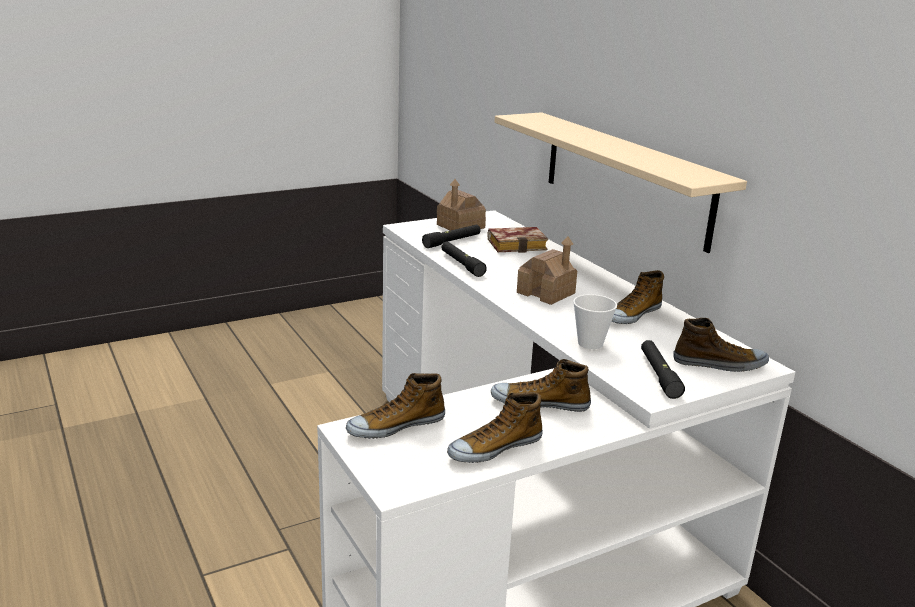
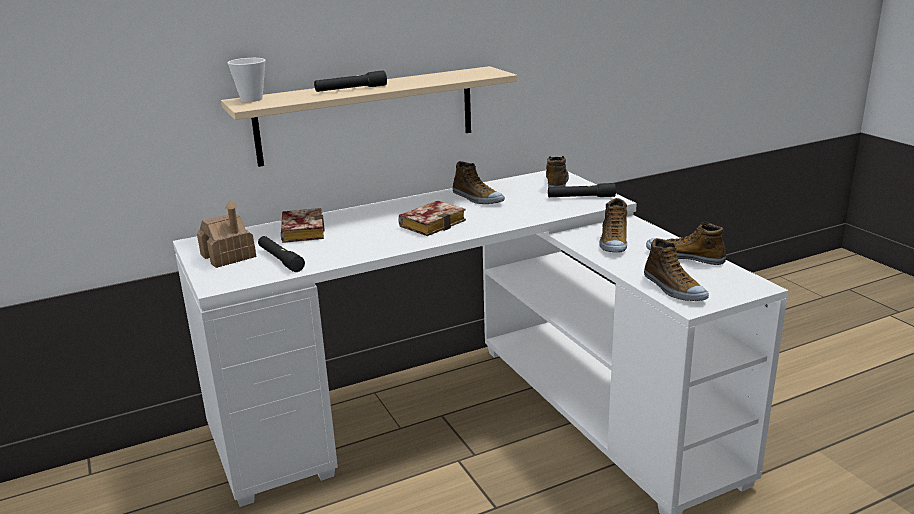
camera: 85 degrees left, 0 degrees up
(462, 264) = (354, 254): black flashlight -> black flashlight (351, 89)
(494, 447) = (685, 256): shoe -> shoe turned 150 degrees clockwise
(546, 293) = (433, 223): toy house -> book
(590, 343) = (535, 213): cup -> cup (251, 99)

